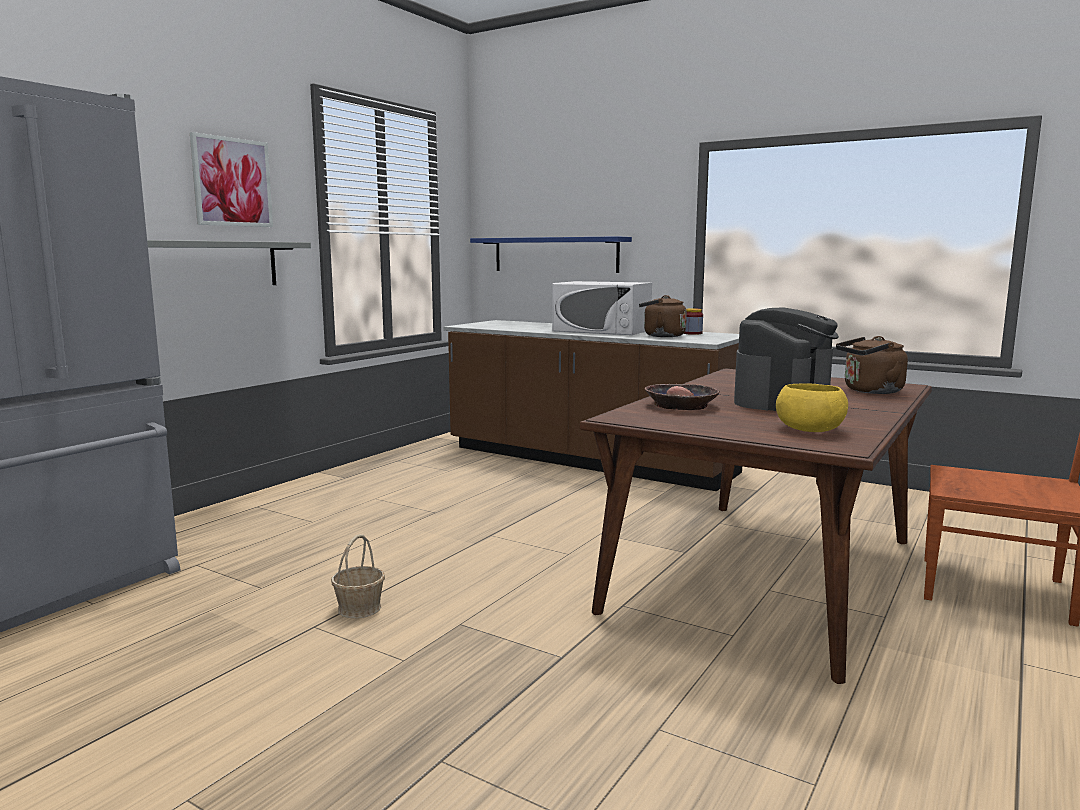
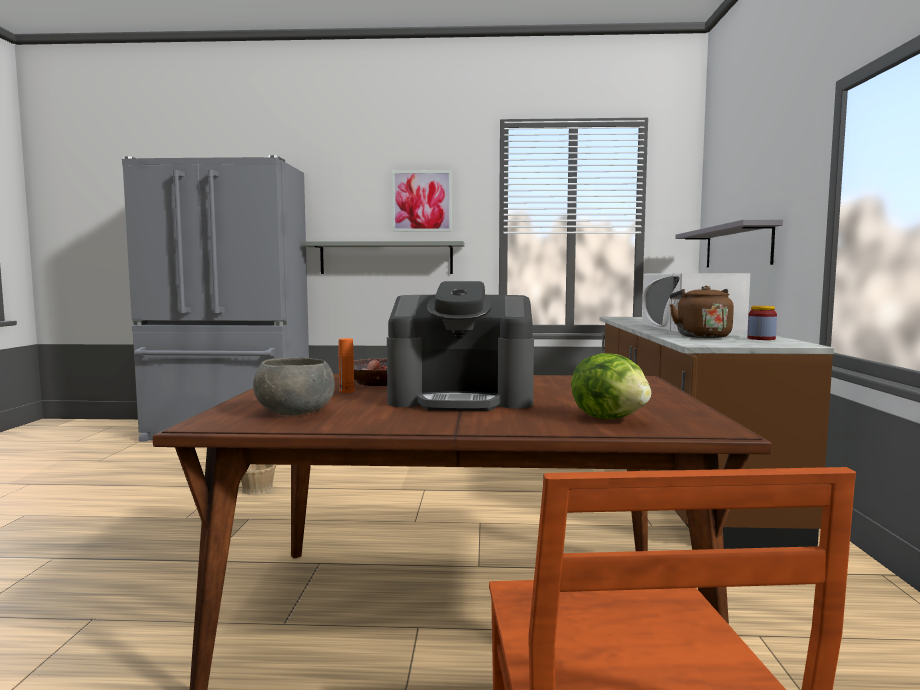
camera: 60 degrees right, 5 degrees down
(555, 254) = (737, 247): blue shelf -> grey shelf
(725, 415) = (346, 391): none -> orange bottle
(810, 429) = (295, 412): yellow bowl -> grey bowl
(870, 391) = (610, 418): brown kettle -> lettuce

